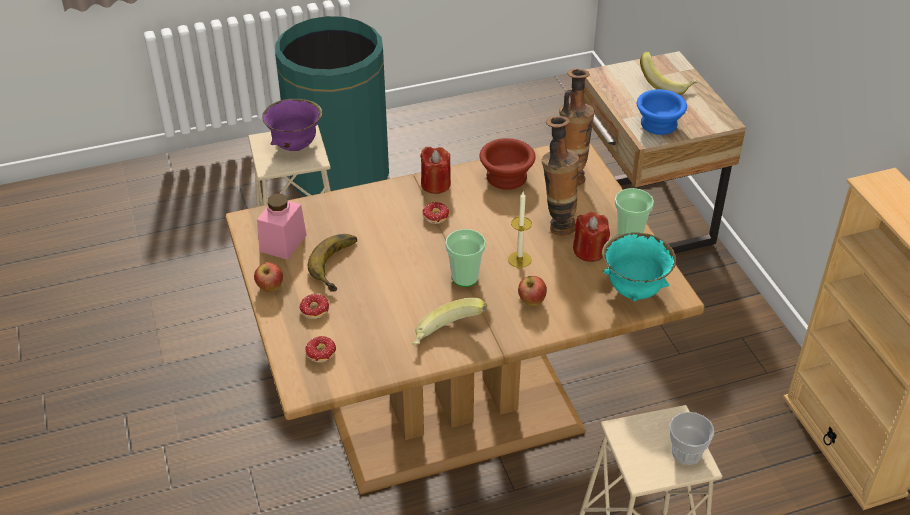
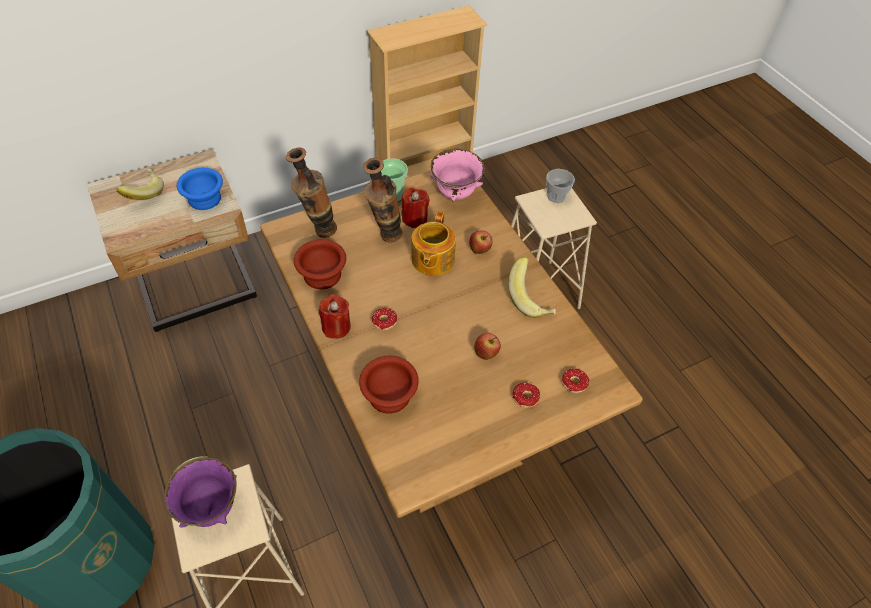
camera: 100 degrees left, 10 degrees up
(270, 288) = (505, 441): apple -> apple (486, 353)
(283, 243) = (439, 443): pink jar -> none
(340, 265) = (462, 387): banana -> none
(344, 215) = (390, 396): none -> brown bowl
(465, 278) = (460, 294): cup -> none
(519, 259) = (432, 260): candle -> teapot
(634, 291) = (455, 194): turquoise bowl -> pink bowl

